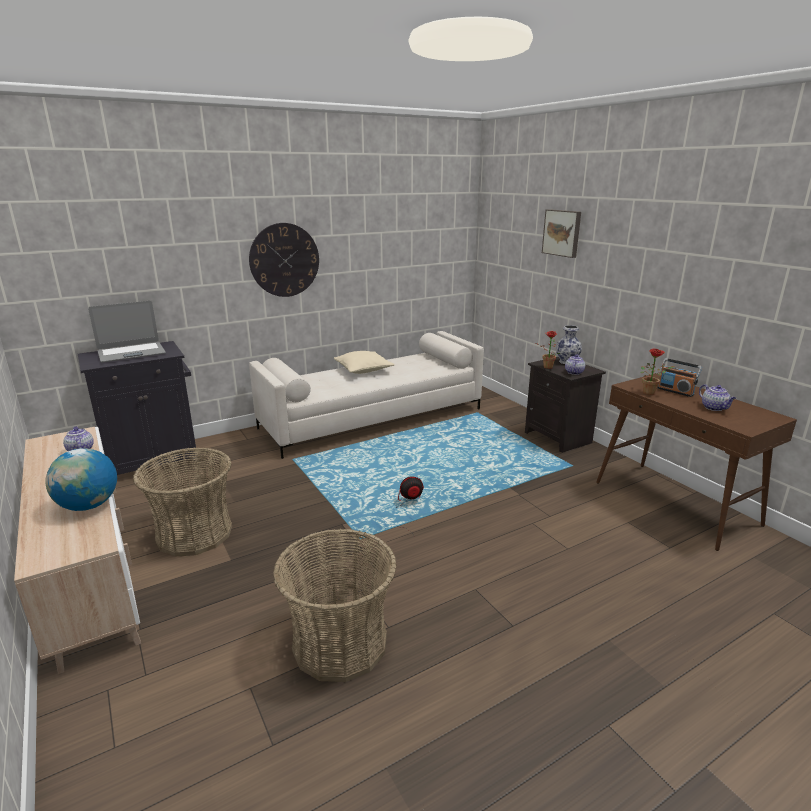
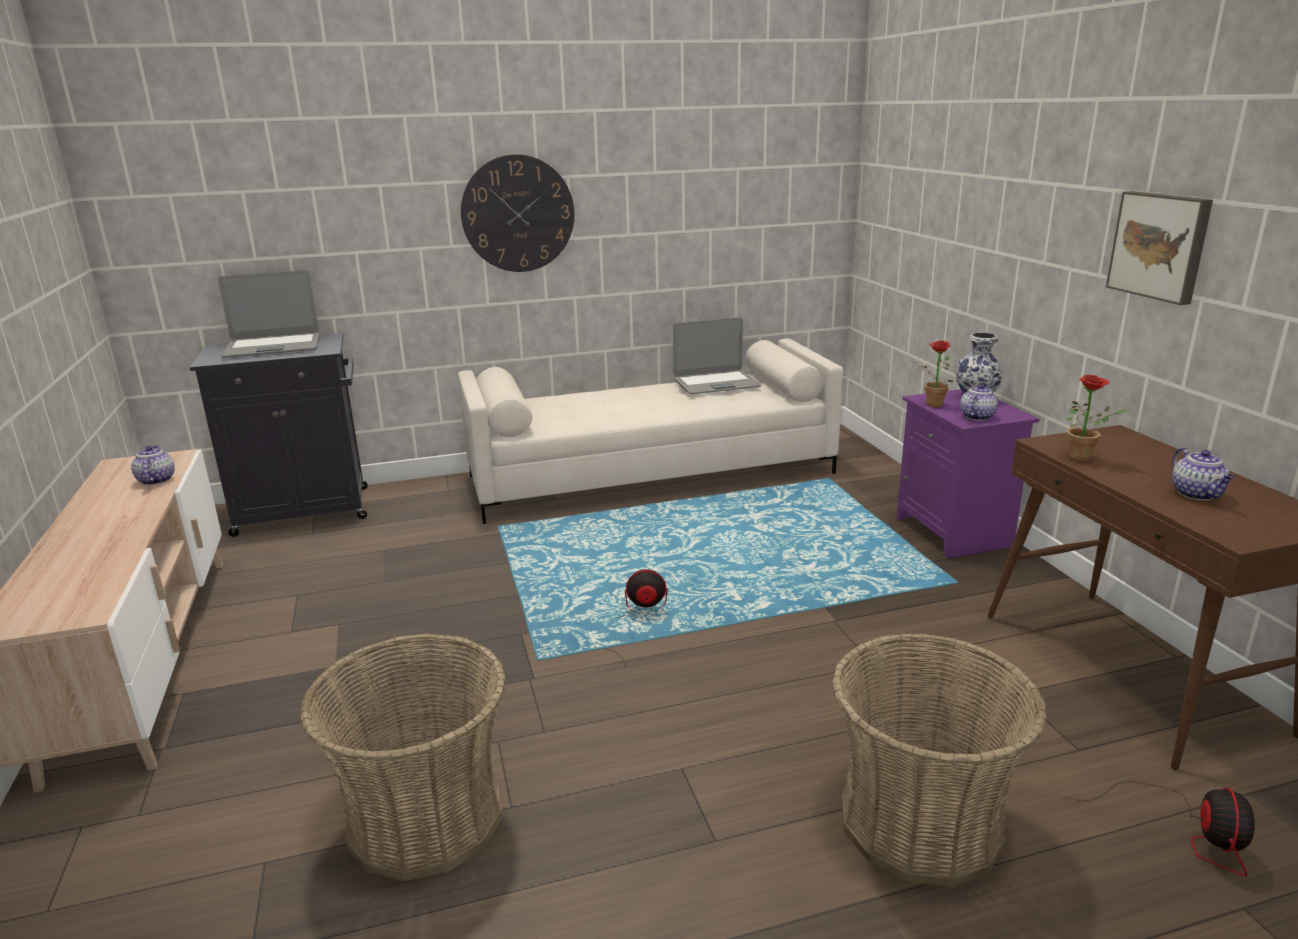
camera: 15 degrees right, 0 degrees up
(88, 505) = (113, 557): globe -> none
(194, 533) = (306, 621): basket -> basket (920, 823)
(363, 369) = (639, 394): beige pillow -> none
(406, 360) = (716, 384): none -> laptop
(559, 437) = (955, 532): black nightstand -> purple nightstand
(562, 233) = (982, 167): picture -> picture (1160, 246)
(675, 391) = (1136, 459): radio -> none
(734, 580) = (1186, 831): none -> fan

